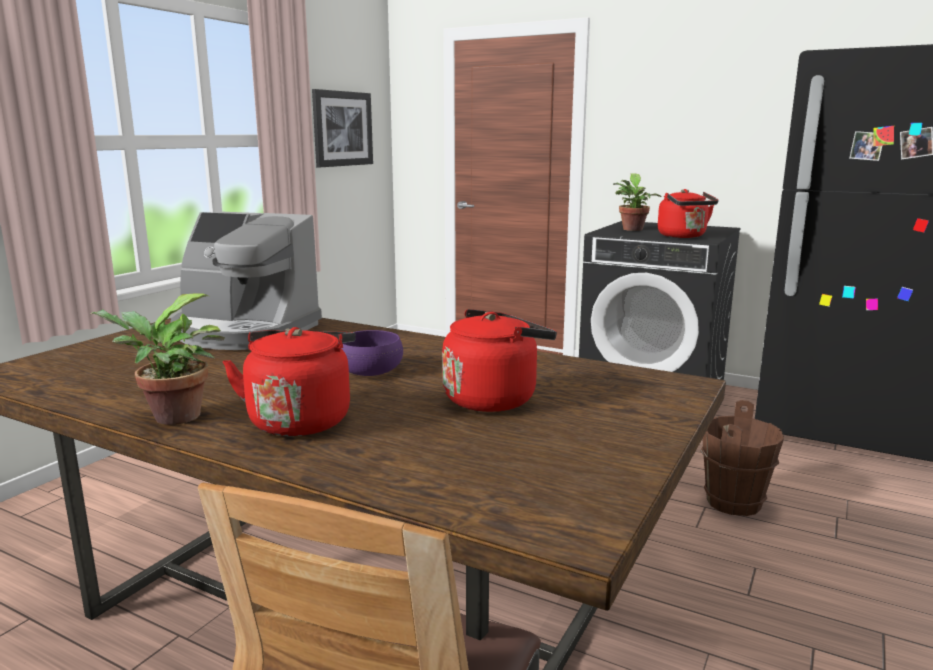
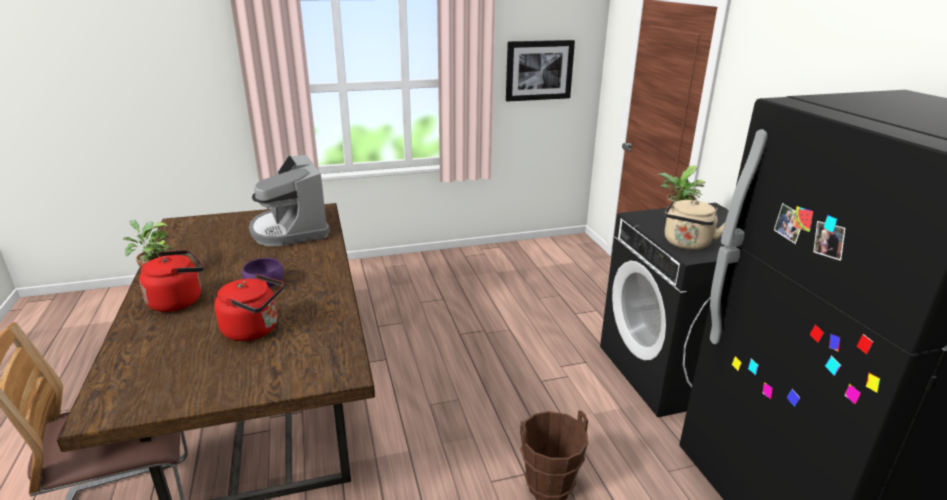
camera: 45 degrees right, 10 degrees up
(684, 236) = (687, 244): red kettle -> beige kettle

